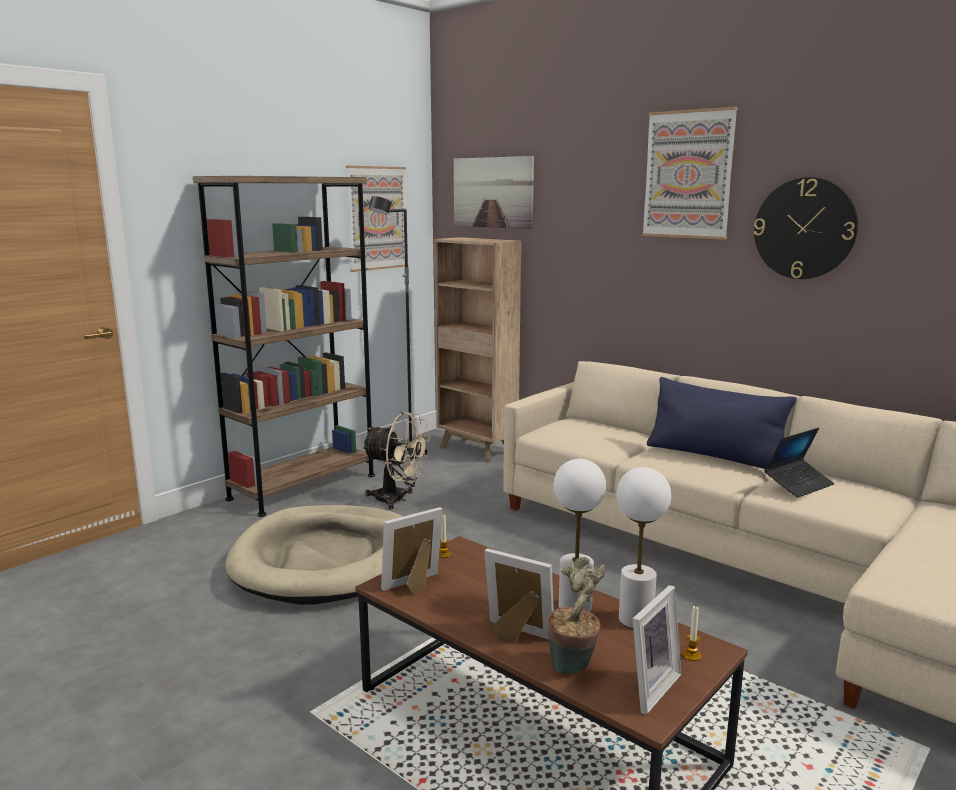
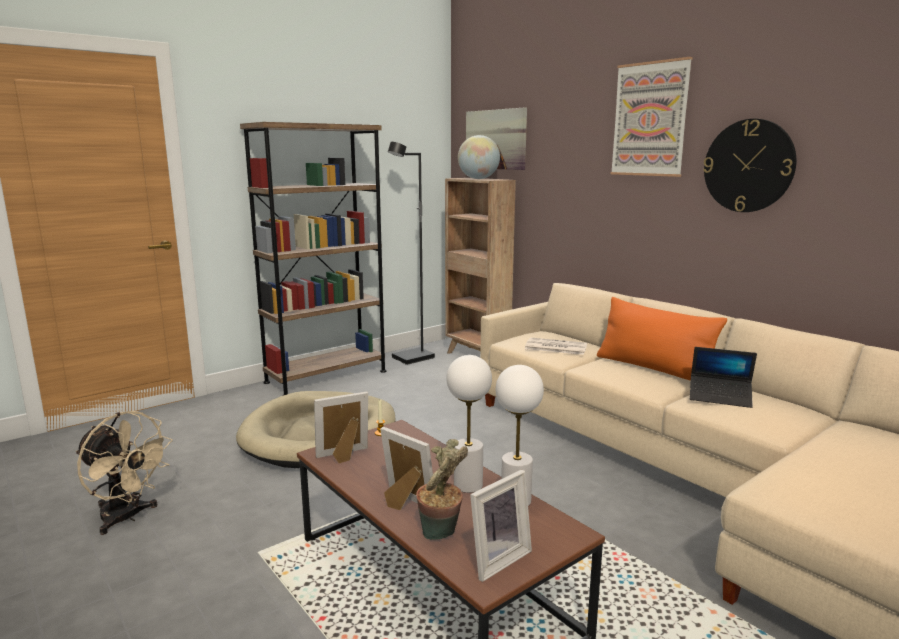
camera: 10 degrees right, 0 degrees up
(377, 218) = (400, 161): picture -> none
(397, 500) = (396, 391): beige fan -> beige fan (127, 518)
(476, 239) = (478, 179): none -> globe
(595, 437) = (555, 347): none -> newspaper
(691, 655) = (550, 536): candle -> none
(714, 456) = (653, 369): blue pillow -> orange pillow
(798, 484) = (720, 397): laptop -> laptop turned 45 degrees clockwise

